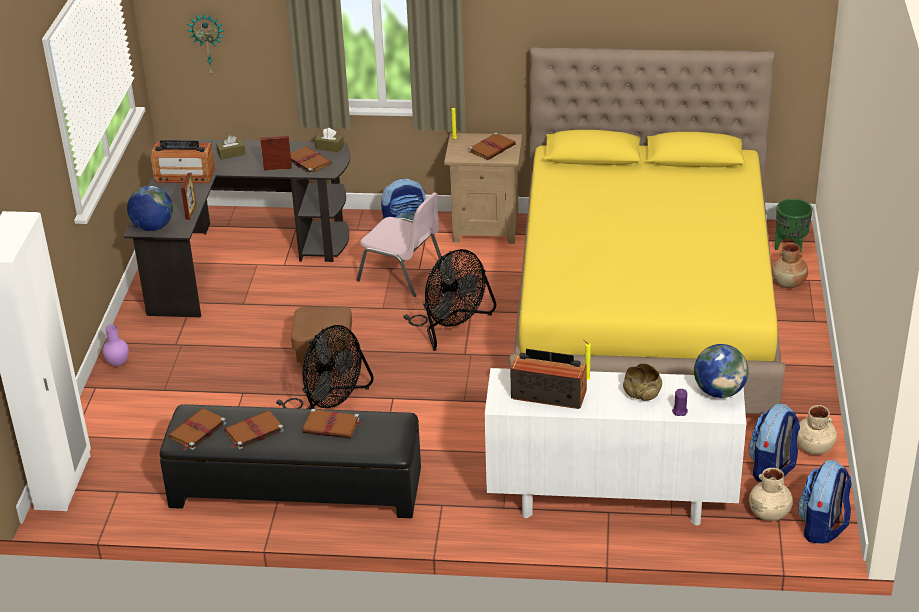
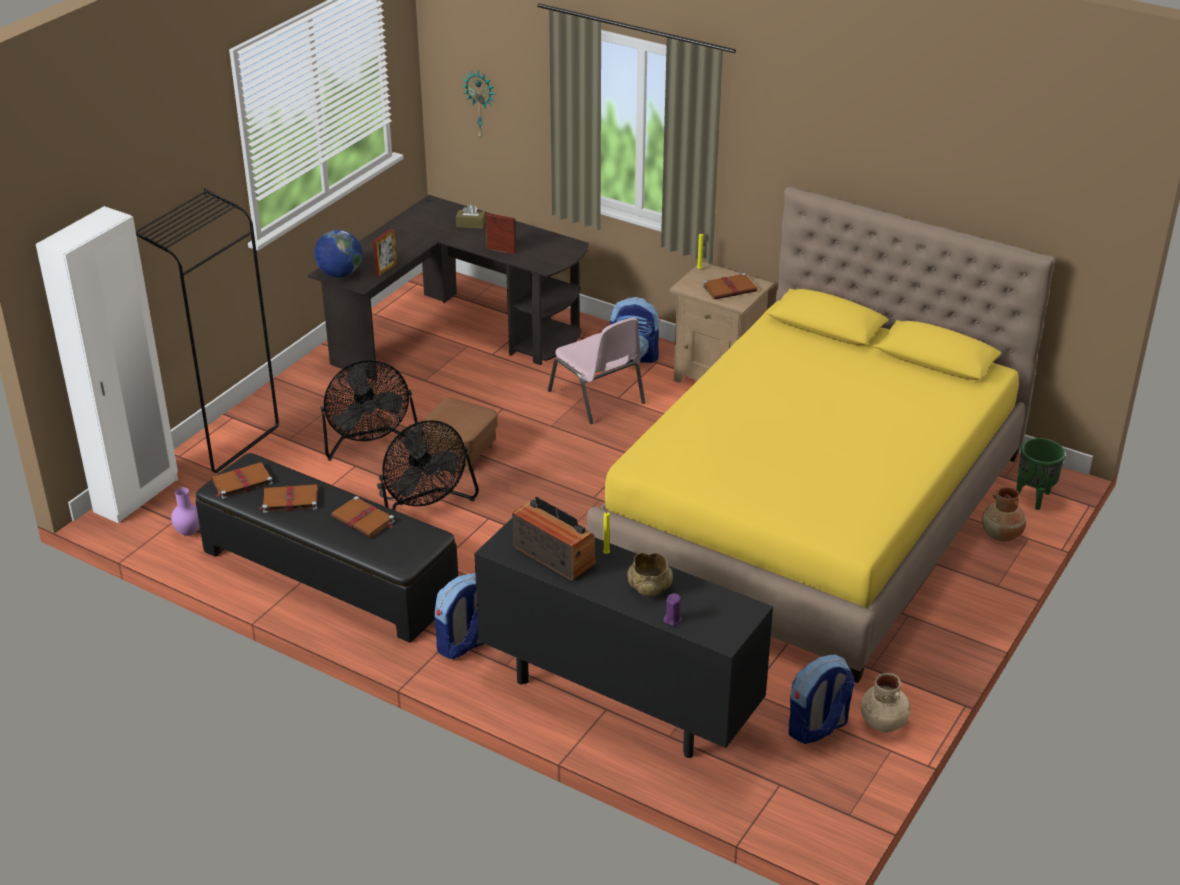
camera: 25 degrees right, 0 degrees up
(108, 409) = (227, 441): none -> black clothes rack
(117, 363) = (269, 401): purple vase -> purple vase (188, 532)
(184, 175) = (410, 233): radio -> none
(308, 161) = (535, 251): brown book -> none
(329, 147) = (568, 243): brown tissue box -> none
(449, 327) = (600, 465): black fan -> black fan (365, 442)
(609, 501) = (616, 698): white dresser -> black dresser
(719, 391) = (733, 613): globe -> none
(769, 514) = (774, 775): beige vase -> none
(822, 527) = (821, 812): backpack -> backpack (466, 645)

